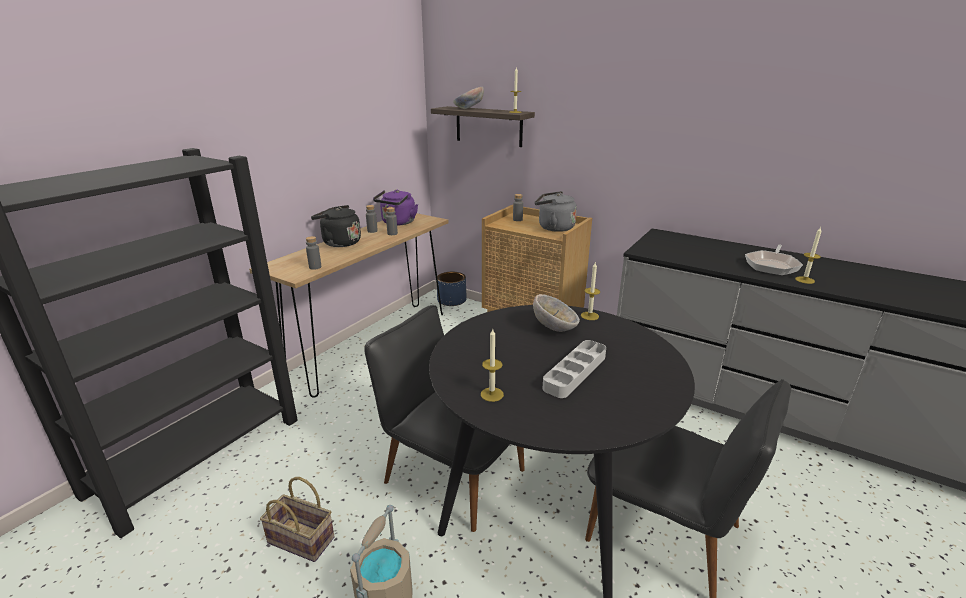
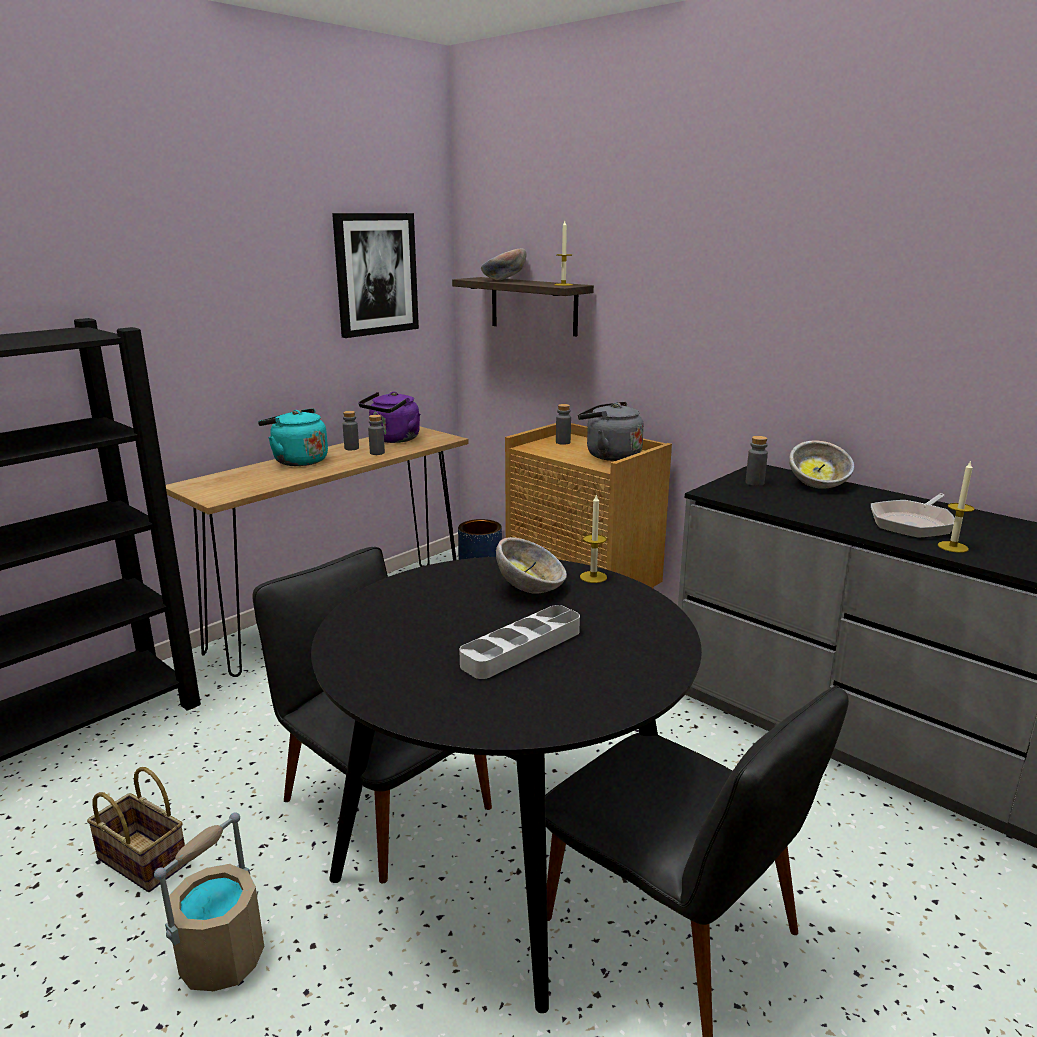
camera: 10 degrees right, 5 degrees down
(315, 267) = (246, 489): grey bottle -> grey bottle (754, 483)
(339, 243) = (297, 461): black kettle -> turquoise kettle
(379, 106) = (376, 274): none -> picture
(492, 394) = (384, 665): candle -> none
(700, 242) = (818, 485): none -> bowl

